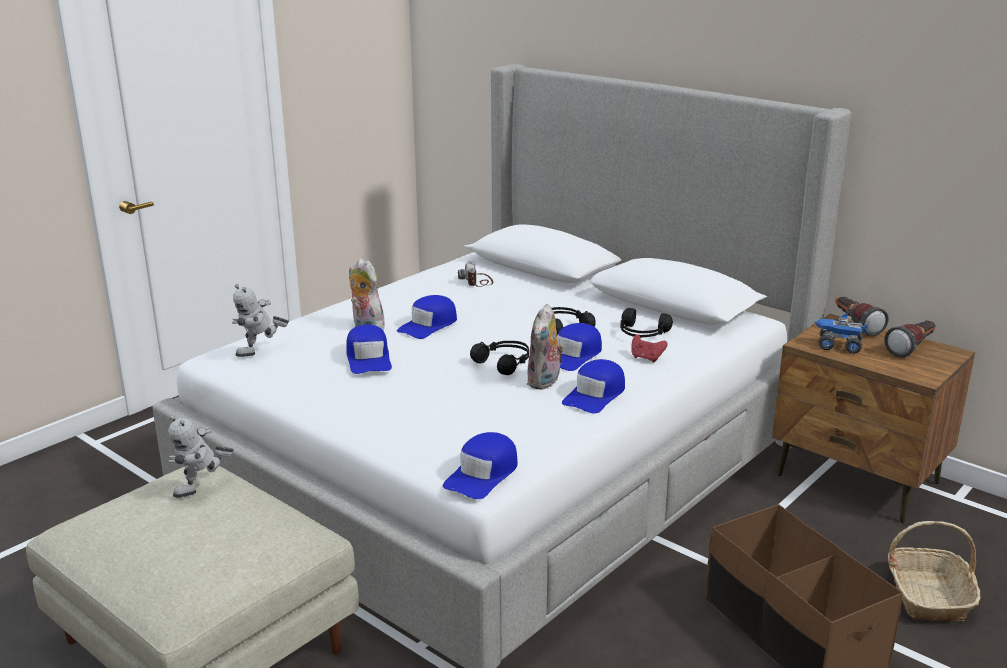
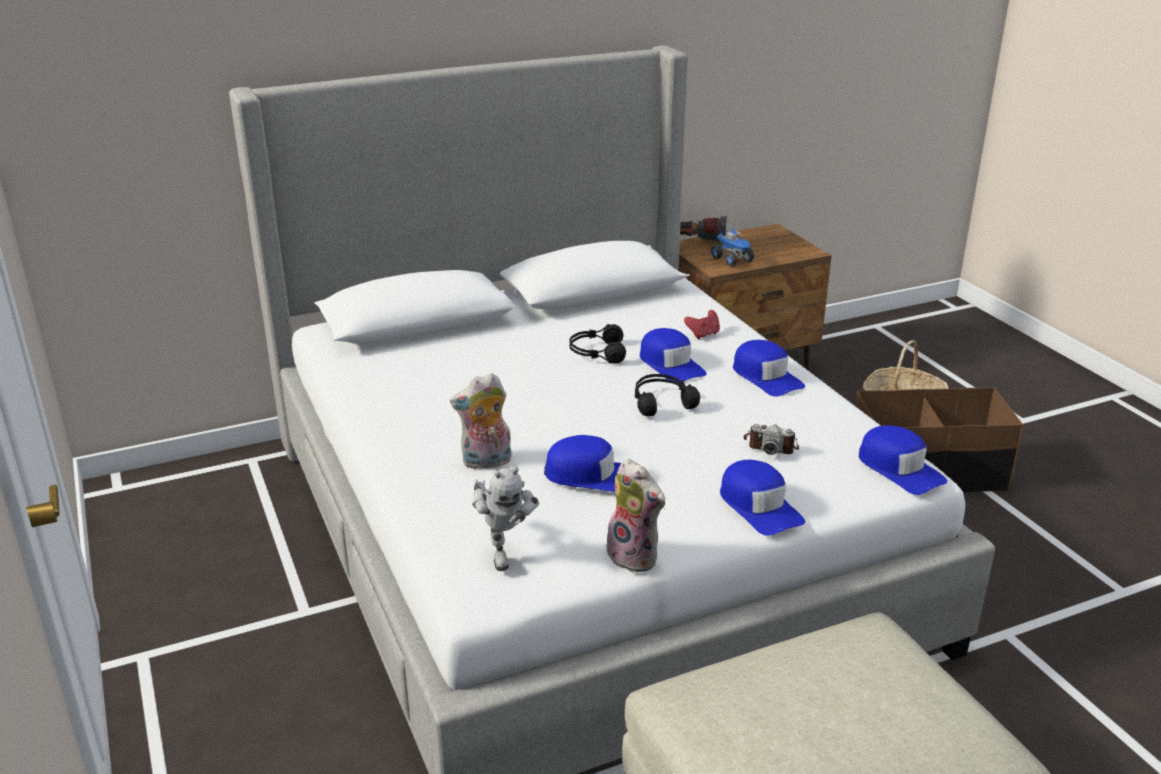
camera: 65 degrees left, 5 degrees up
(203, 490) = (747, 693): toy robot -> none
(428, 325) = (523, 421): blue cap -> blue cap (759, 506)
(477, 281) = (415, 366): camera -> camera (770, 445)
(545, 382) = (721, 393): plush toy -> plush toy (636, 556)
(642, 334) = (646, 322): black headphones -> none
(838, 347) = (732, 260): toy truck -> toy truck turned 75 degrees counterclockwise
(912, 348) = (756, 238): flashlight -> none

